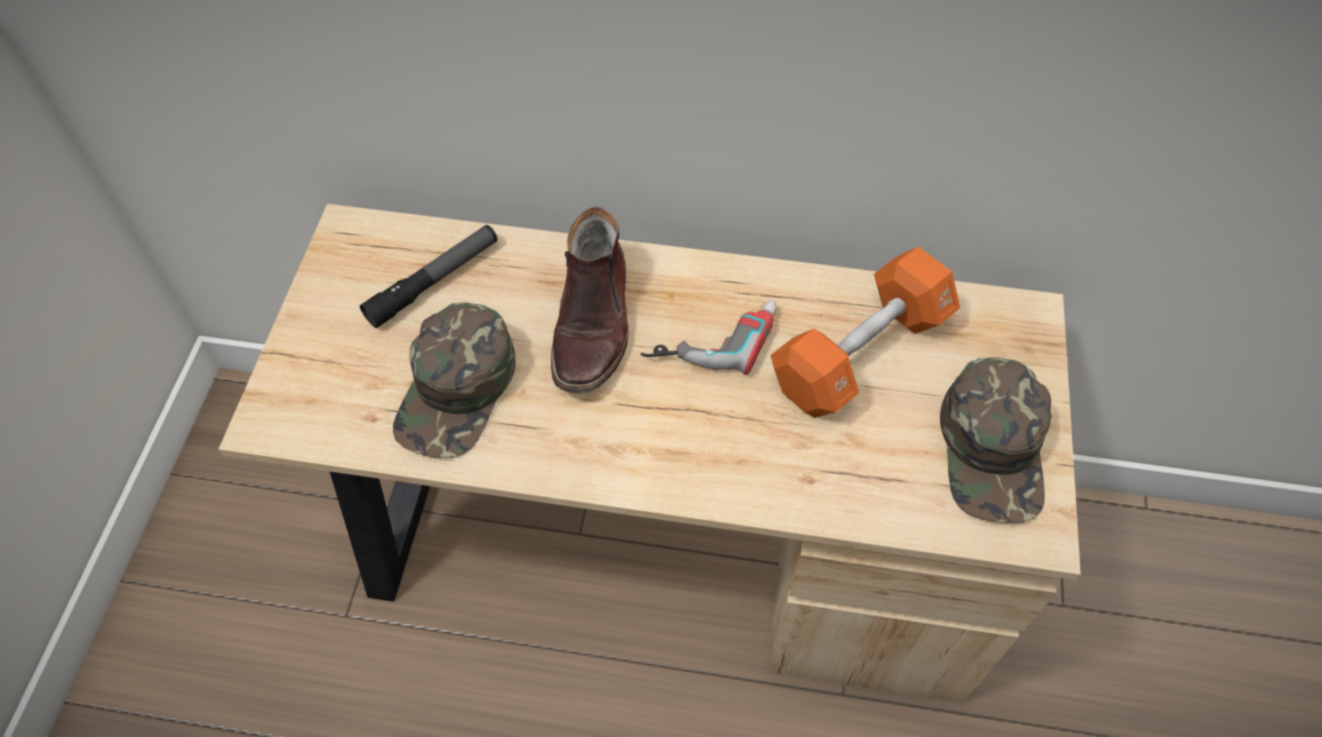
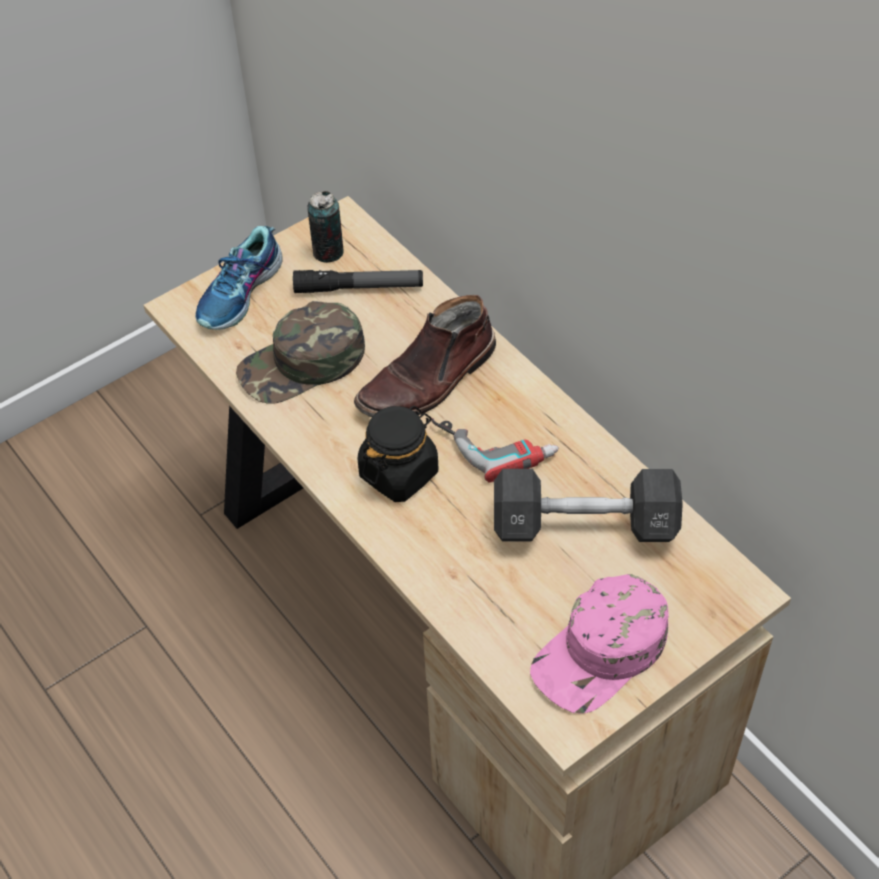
camera: 45 degrees right, 5 degrees down
(318, 365) = (241, 293): none -> shoe
(366, 268) = (328, 252): none -> can
(661, 425) = (399, 473): none -> black jar
(860, 352) = (584, 525): orange dumbbell -> black dumbbell
(993, 449) = (601, 653): green cap -> pink cap

